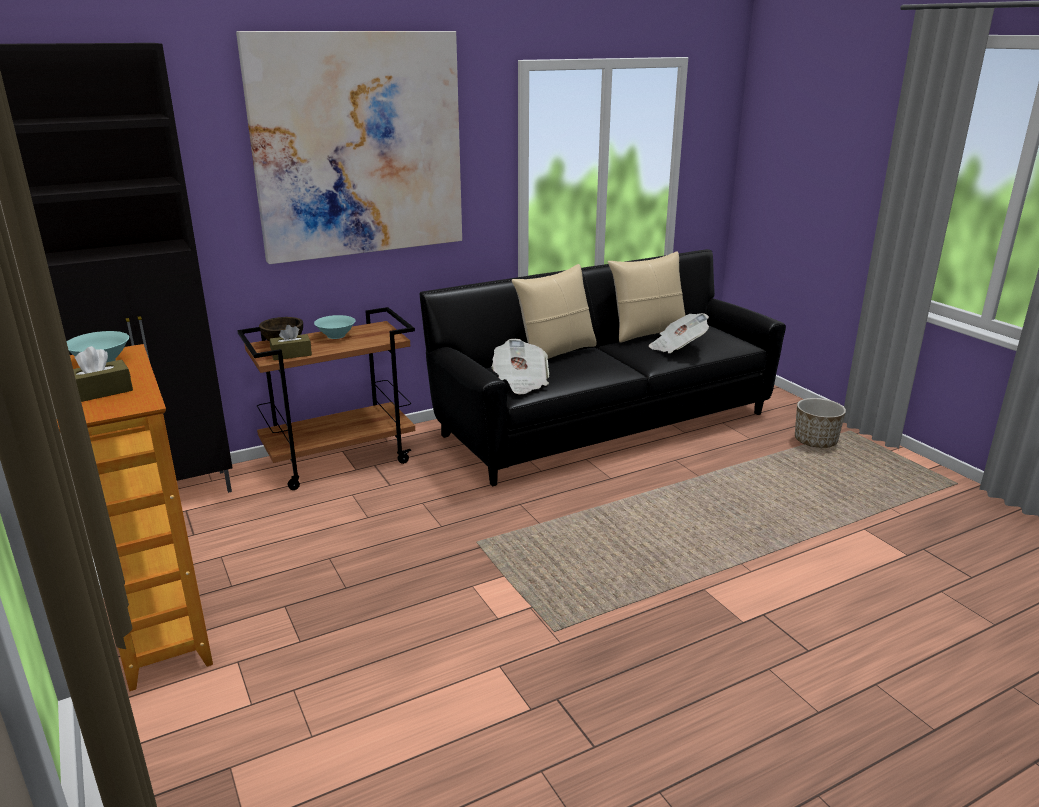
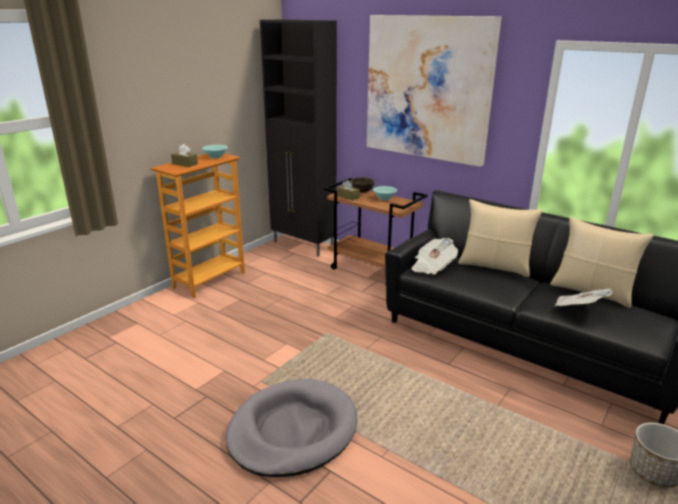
camera: 65 degrees right, 0 degrees up
(679, 627) = (292, 430): none -> grey dog bed

